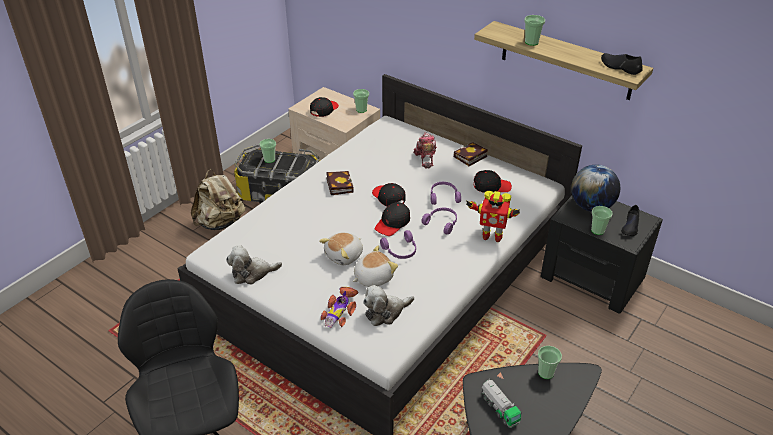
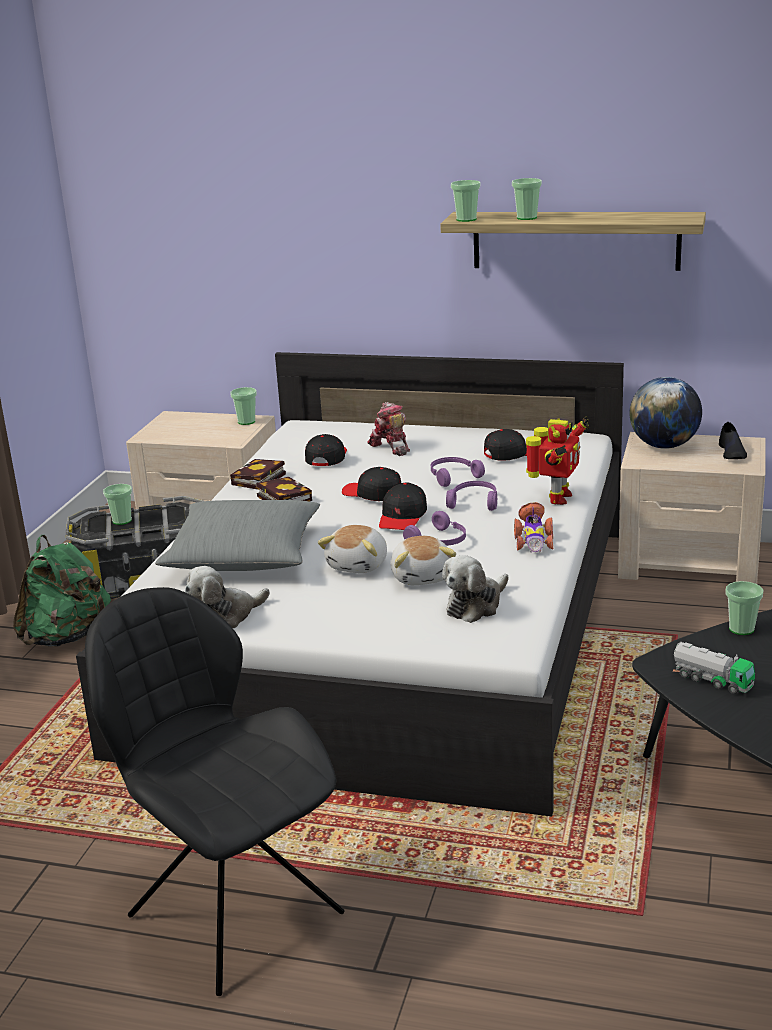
camera: 20 degrees left, 15 degrees down
(221, 223) = (67, 637): beige backpack -> green backpack
(291, 226) = (244, 555): none -> grey pillow
(324, 110) = (186, 432): black cap -> black cap (326, 458)
(340, 312) = (405, 621): toy car -> toy car (533, 539)
(373, 277) = (422, 576): plush toy -> plush toy turned 135 degrees clockwise
(469, 157) = (454, 433): book -> book (258, 480)
(491, 236) = (557, 498): toy robot -> toy robot turned 60 degrees counterclockwise
(593, 277) = (690, 561): black nightstand -> beige nightstand
(597, 230) = (693, 465): cup -> cup (466, 219)
(620, 67) = (665, 217): black shoe -> none

